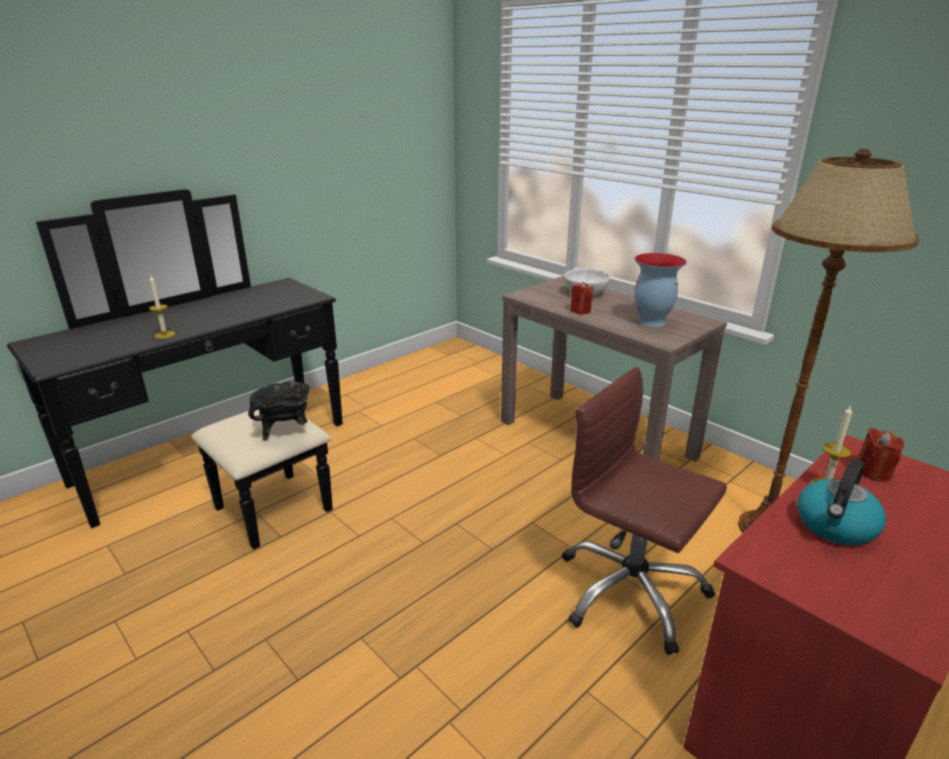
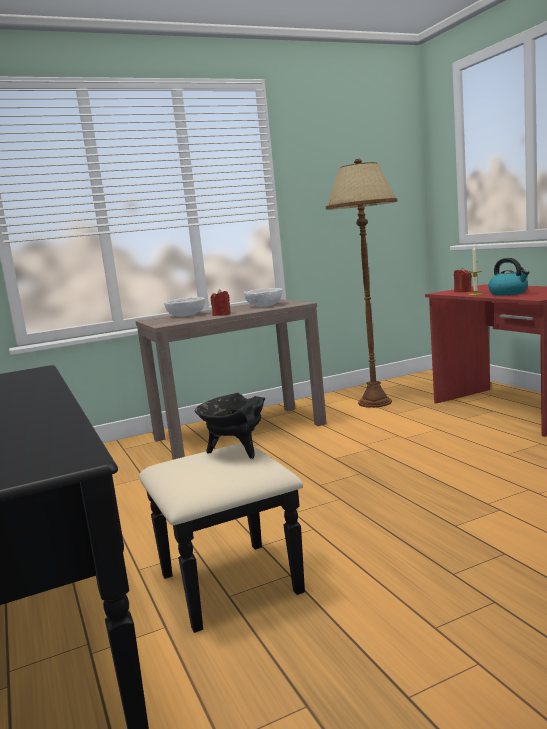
camera: 70 degrees left, 15 degrees down
(164, 335) = (47, 413): candle -> none
(630, 592) = (422, 436): brown office chair -> none
(652, 322) = (265, 306): vase -> white bowl

